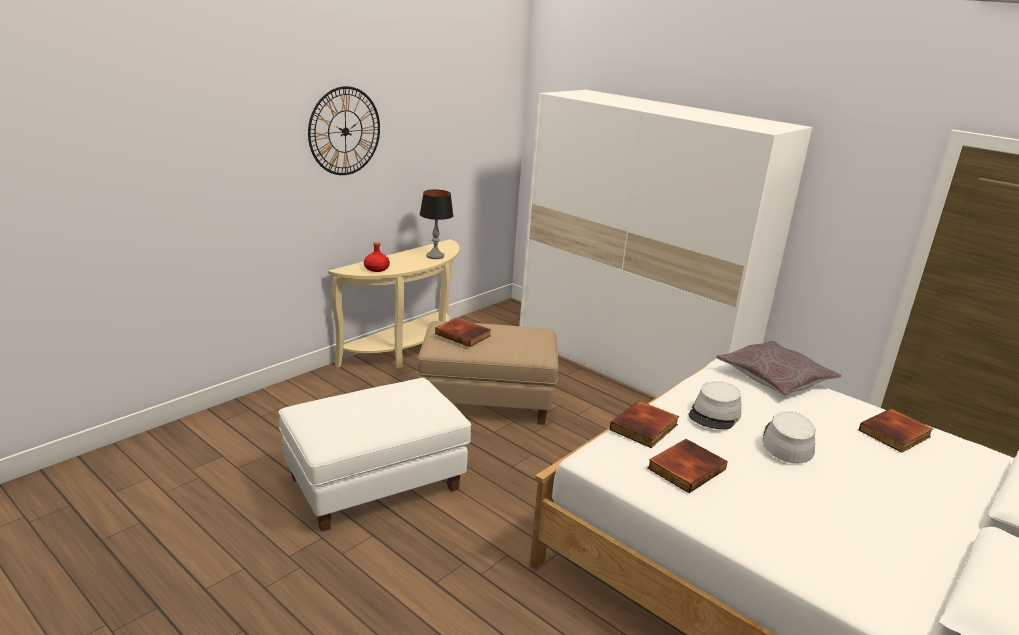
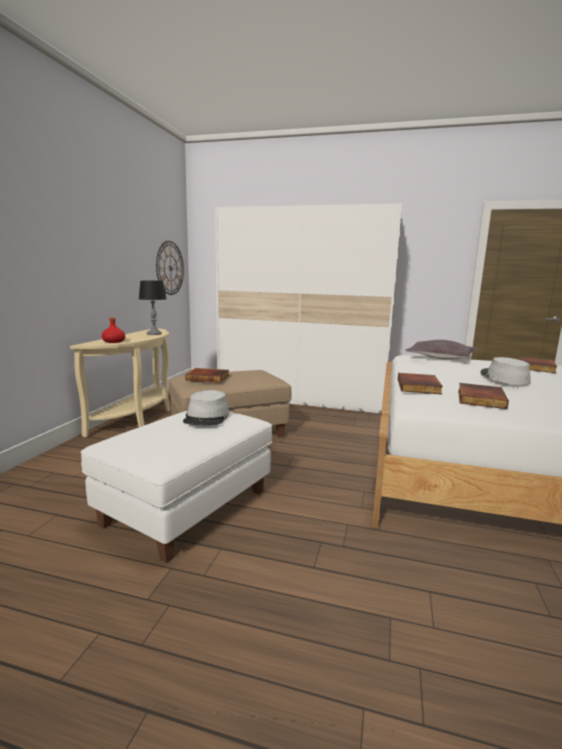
camera: 25 degrees left, 10 degrees down
(345, 131) = (72, 221): wall clock -> wall clock (170, 268)
(715, 414) = (444, 375): grey hat -> grey hat (207, 417)

